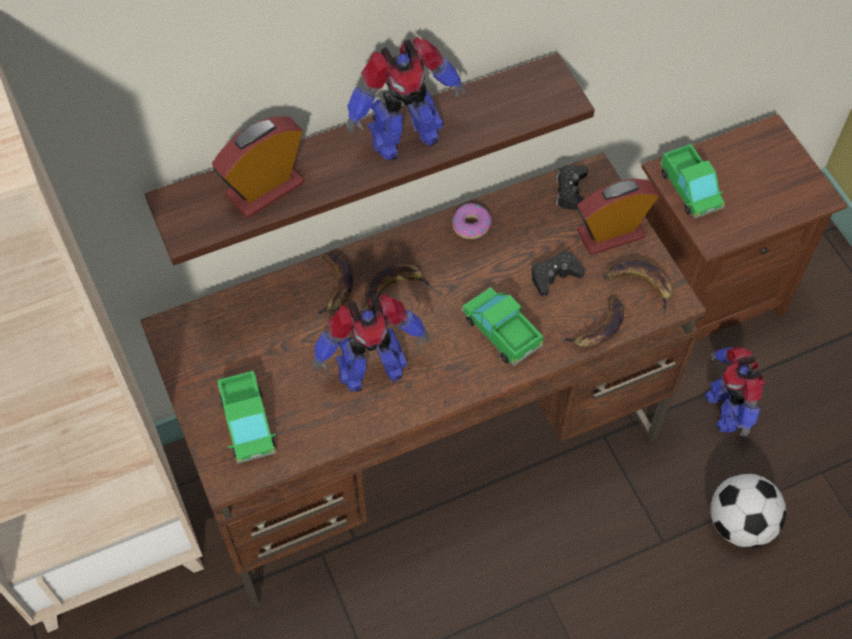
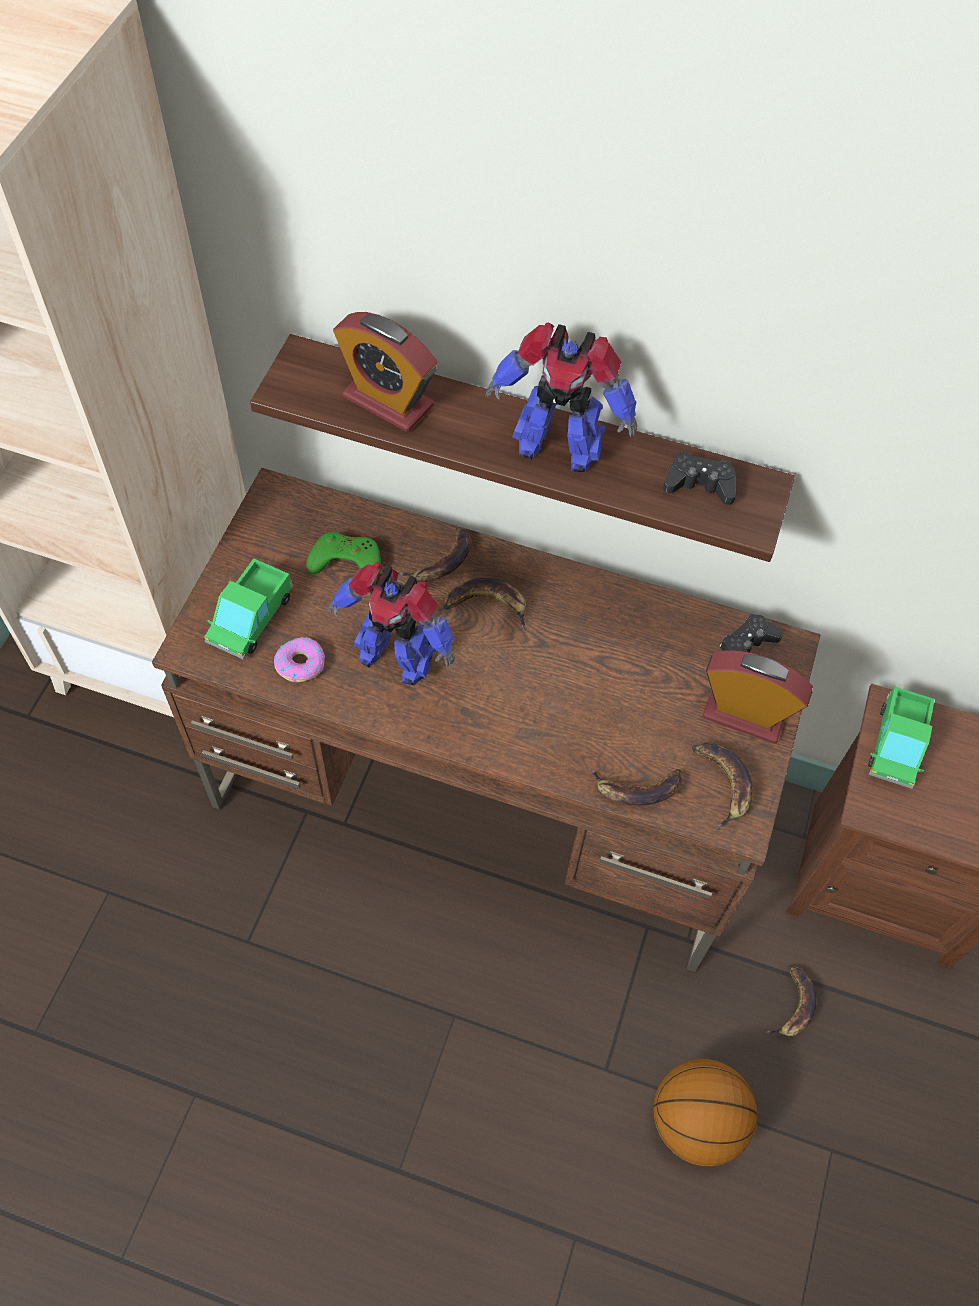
camera: 40 degrees right, 0 degrees up
(265, 189) = (388, 401): alarm clock -> alarm clock turned 150 degrees counterclockwise
(271, 335) = (346, 561): none -> green game controller
(471, 224) = (618, 603): donut -> donut (300, 663)
(501, 331) = (543, 717): toy truck -> none
(554, 276) = (647, 709): black game controller -> black game controller (699, 484)
(726, 409) = (792, 1005): toy robot -> banana
(740, 523) = (696, 1121): football -> basketball

